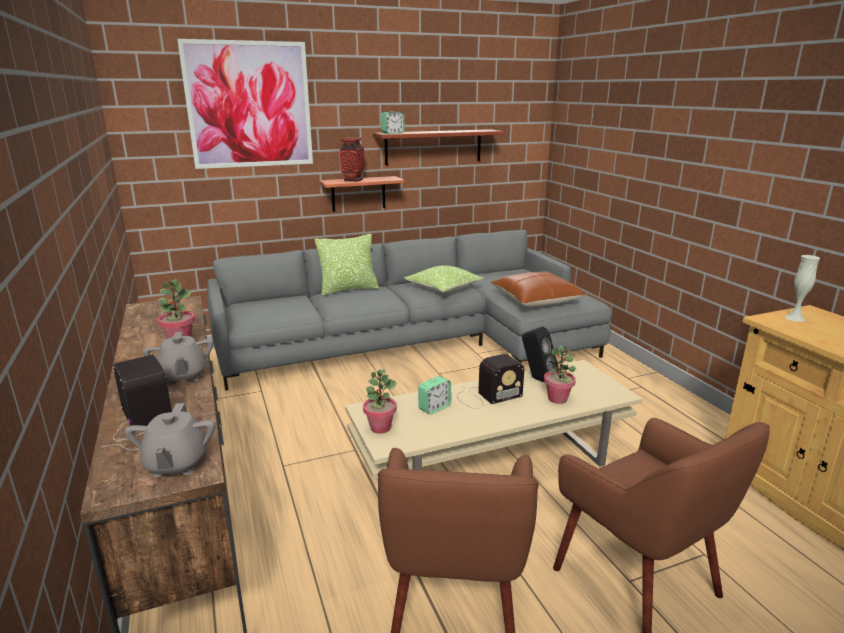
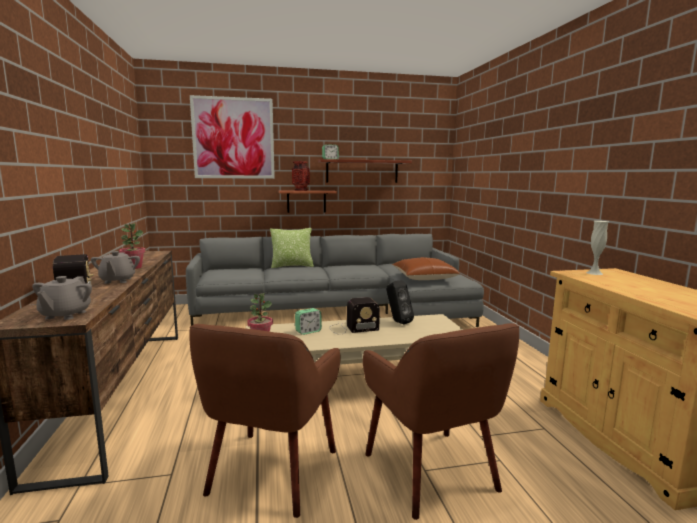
camera: 10 degrees right, 10 degrees down
(443, 288) = (359, 268): pillow -> none
(557, 399) = (405, 333): potted plant -> none

